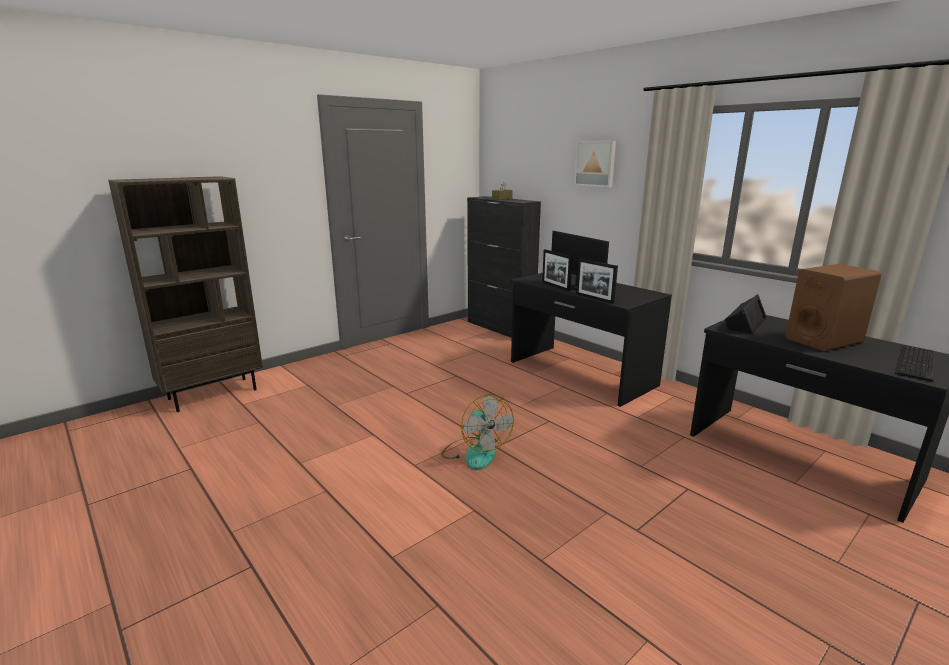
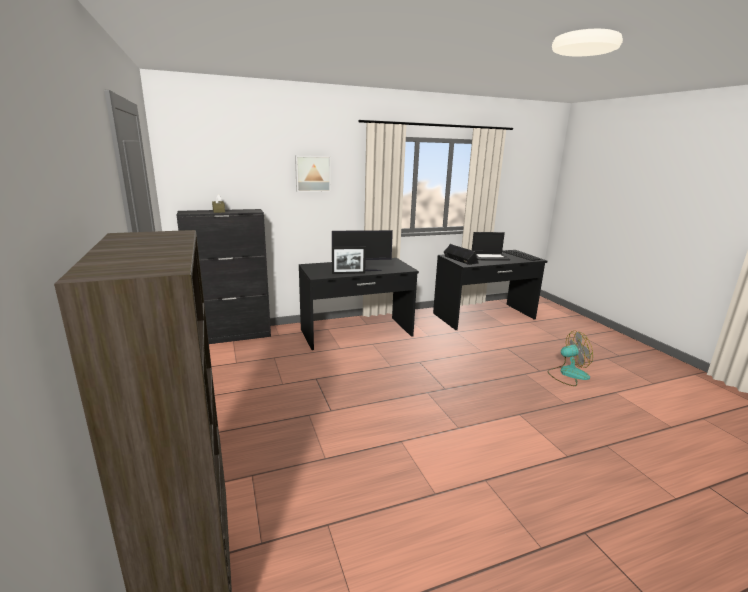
camera: 70 degrees left, 0 degrees up
(475, 452) = (450, 398): fan -> fan (568, 374)
(594, 298) = (389, 271): picture frame -> none
(823, 340) = (490, 257): brown speaker -> laptop

